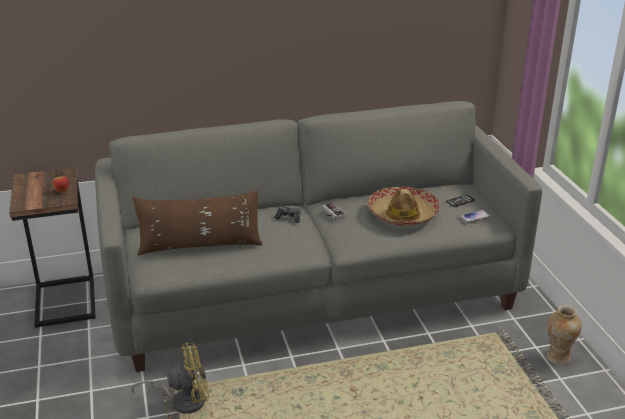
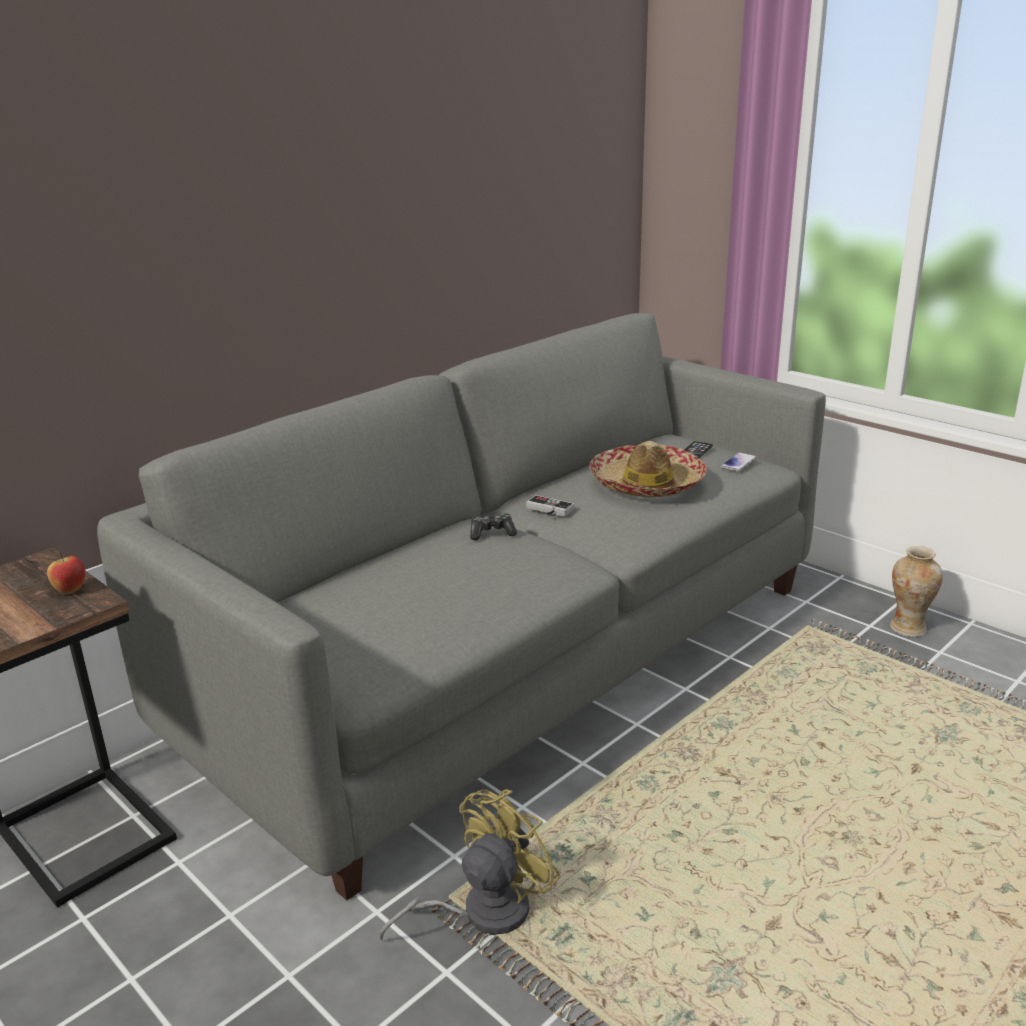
camera: 30 degrees left, 5 degrees down
(200, 246) = (399, 613): brown pillow -> none

